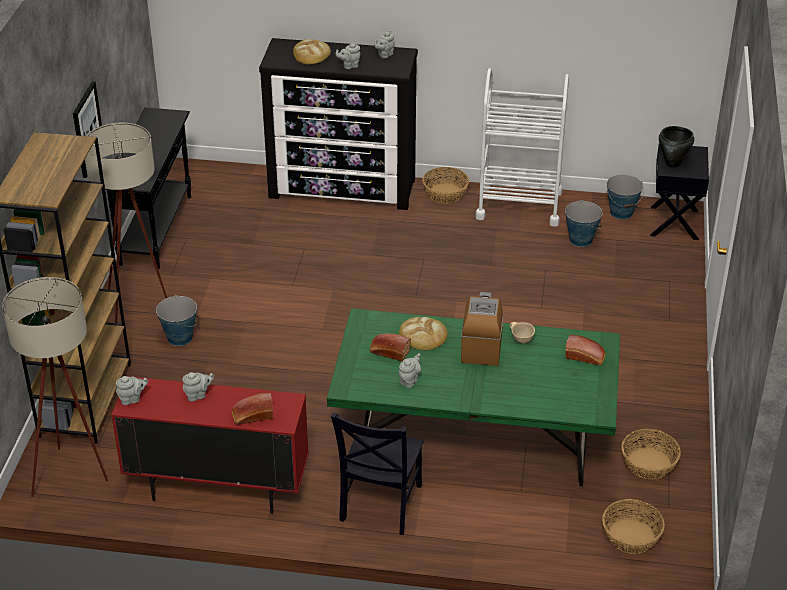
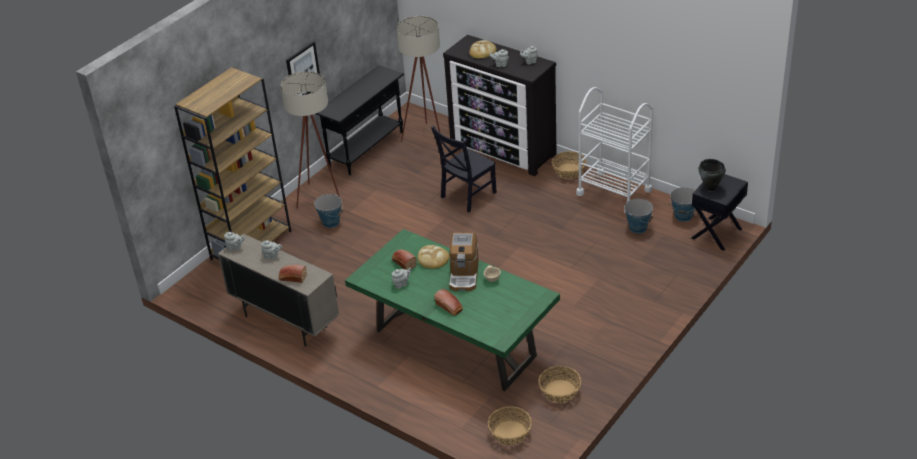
camera: 30 degrees right, 0 degrees up
(74, 477) = (214, 289): beige floor lamp -> beige floor lamp (427, 138)
(217, 489) = (285, 322): red cabinet -> beige cabinet
(379, 505) = (370, 362): black chair -> black chair (466, 196)
(481, 345) = (464, 275): coffee machine -> coffee machine turned 150 degrees clockwise
(586, 357) = (523, 302): bread -> bread (450, 307)

